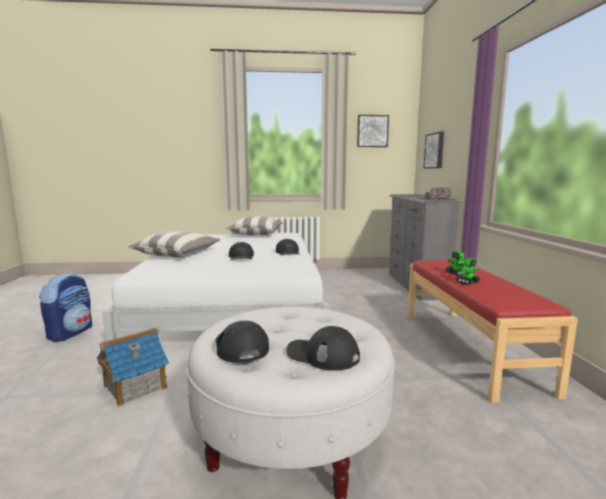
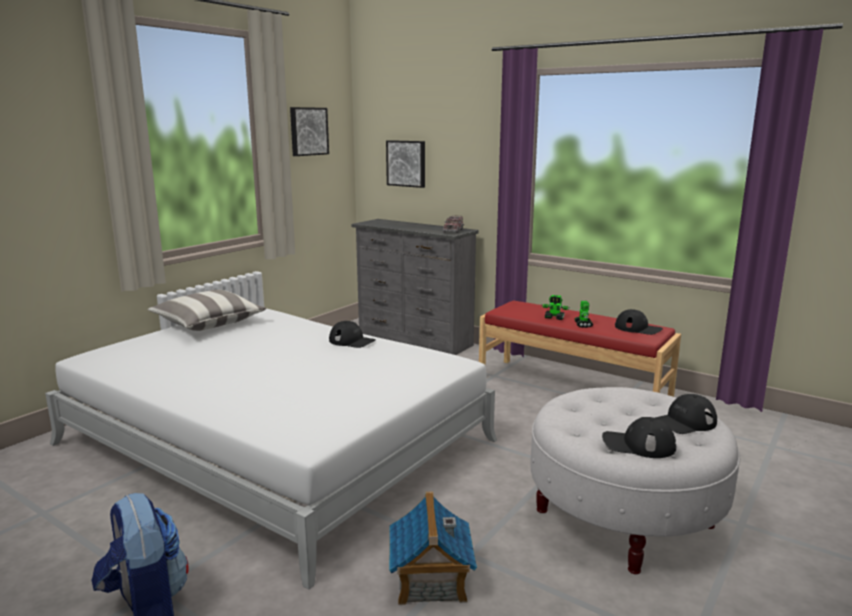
camera: 50 degrees left, 5 degrees up
(177, 255) = (226, 395): pillow -> none
(241, 257) = (331, 366): black cap -> black cap (638, 328)

